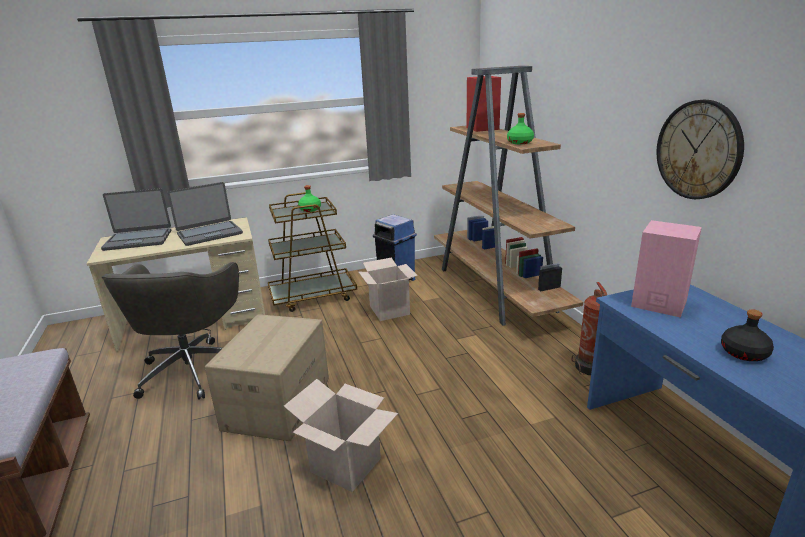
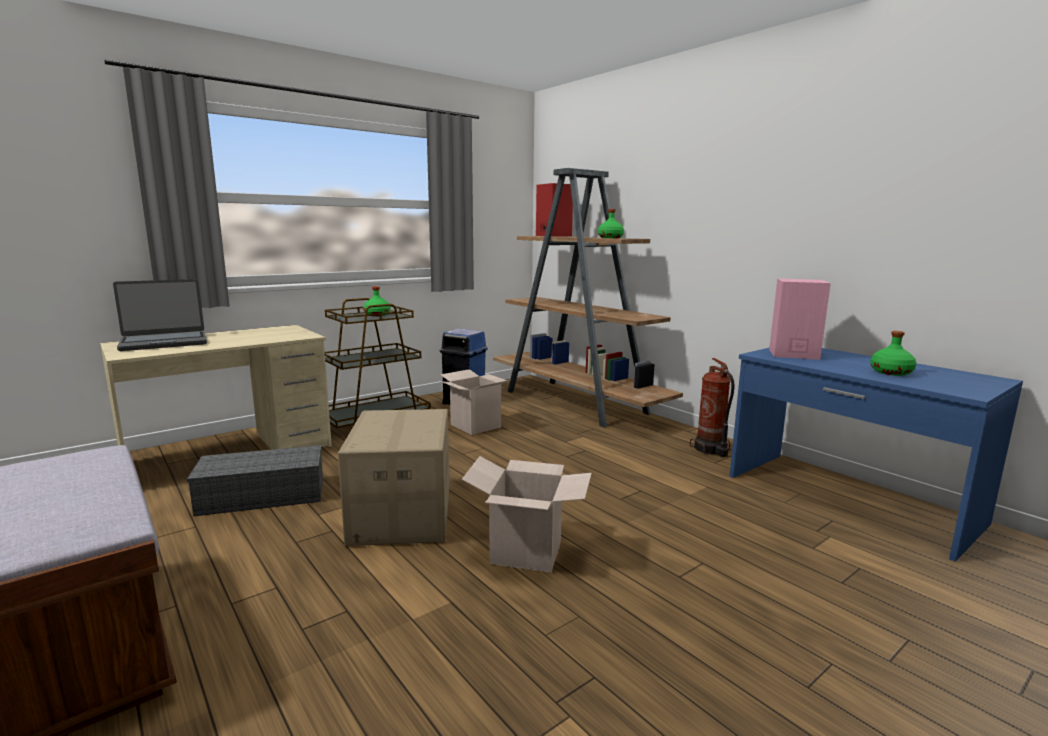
camera: 20 degrees left, 10 degrees down
(192, 369) = (260, 496): grey office chair -> grey storage box
(209, 234) = (263, 335): laptop -> none
(698, 150) = (797, 223): wall clock -> none
(744, 353) = (891, 372): black bottle -> green bottle

